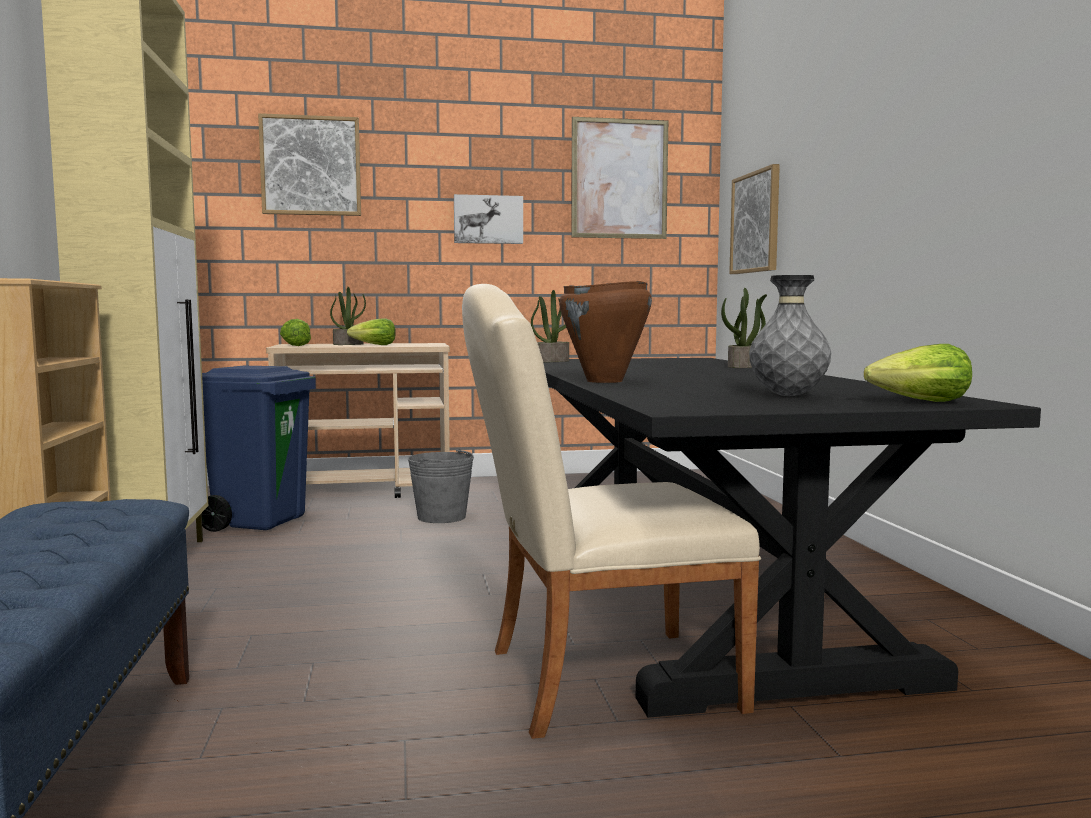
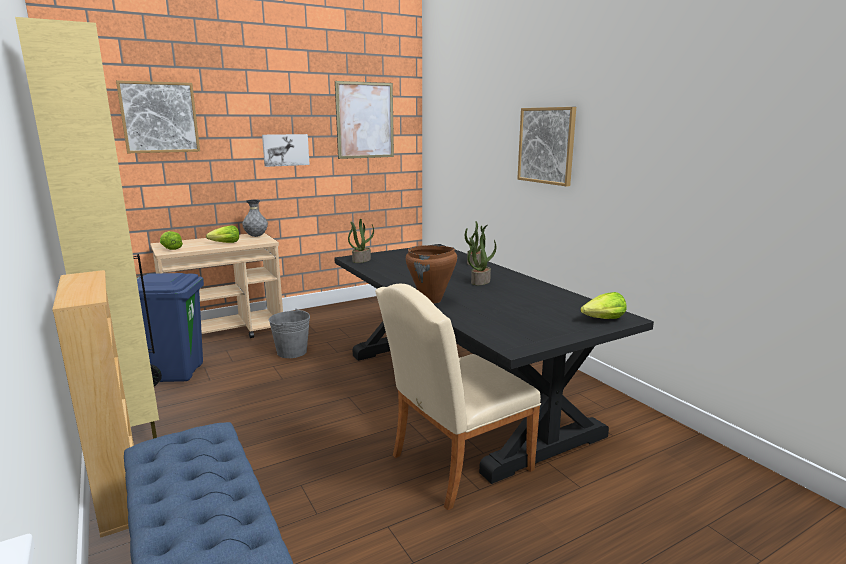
camera: 20 degrees left, 10 degrees up
(348, 344) = (204, 242): potted plant -> potted plant (480, 281)
(756, 222) = (452, 154): picture -> picture (546, 145)
(788, 396) = (541, 317): grey vase -> grey vase (256, 236)

